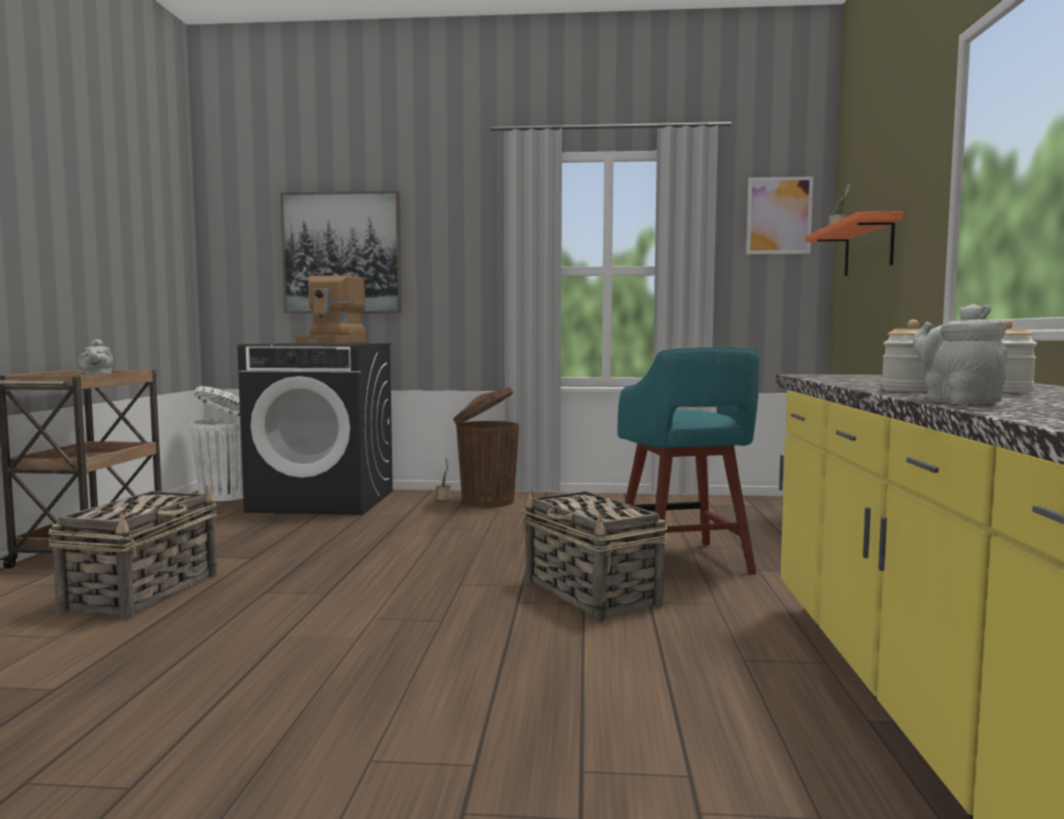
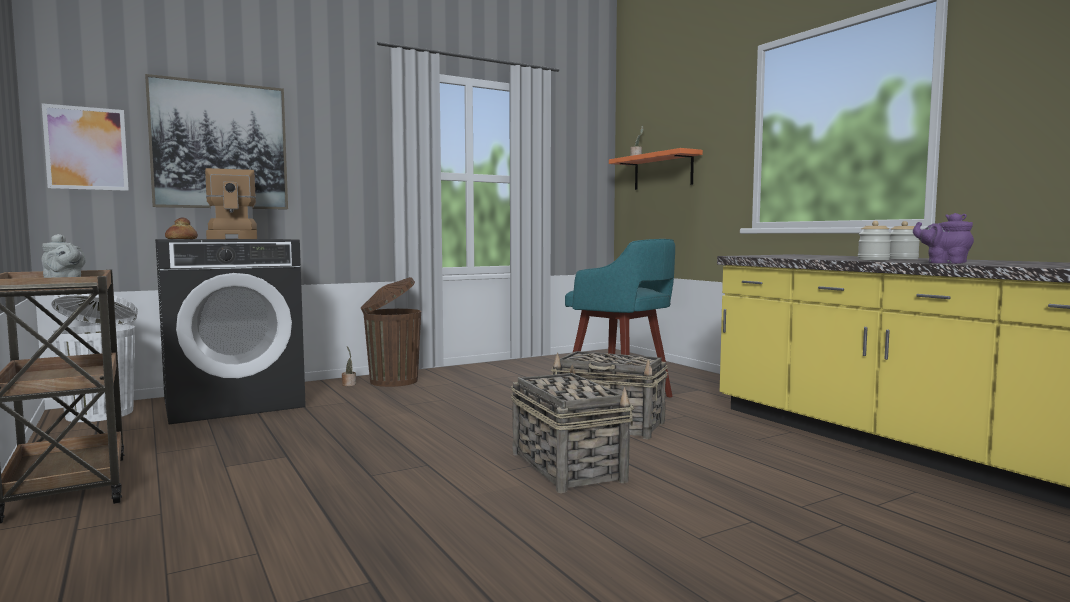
camera: 35 degrees left, 0 degrees up
(144, 592) = (248, 502): basket -> basket (566, 466)
(279, 343) = (181, 239): none -> bread
(779, 215) = (584, 142): picture -> picture (86, 148)
(956, 401) = (944, 263): grey teapot -> purple teapot

